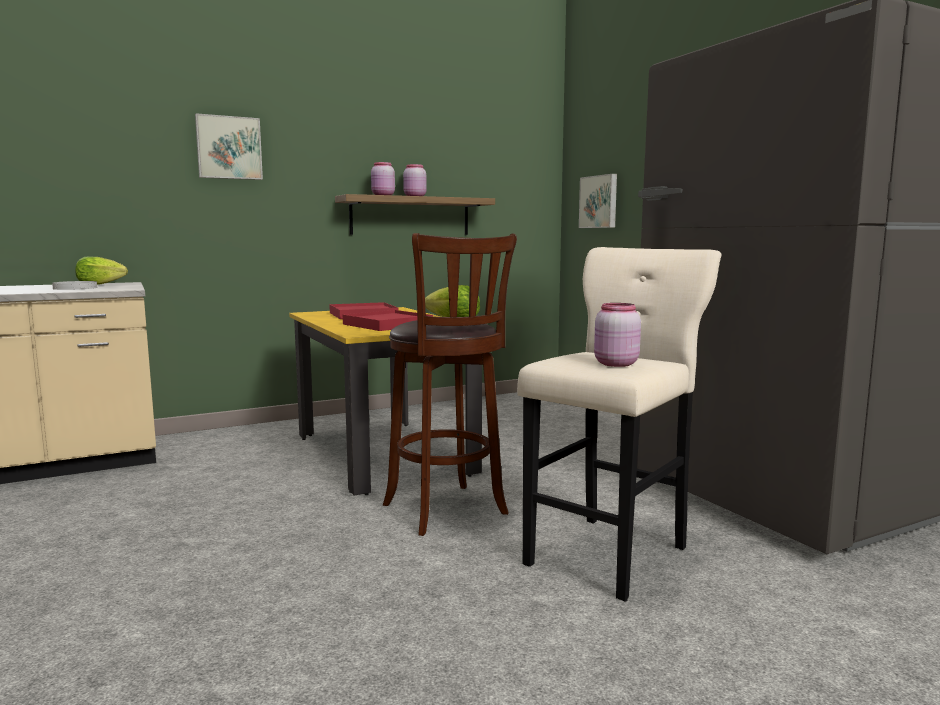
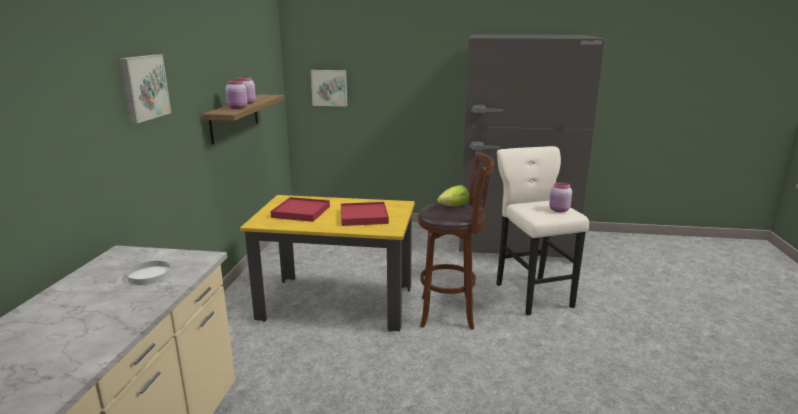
camera: 55 degrees left, 10 degrees up
(99, 284) = (120, 263): lettuce -> none

